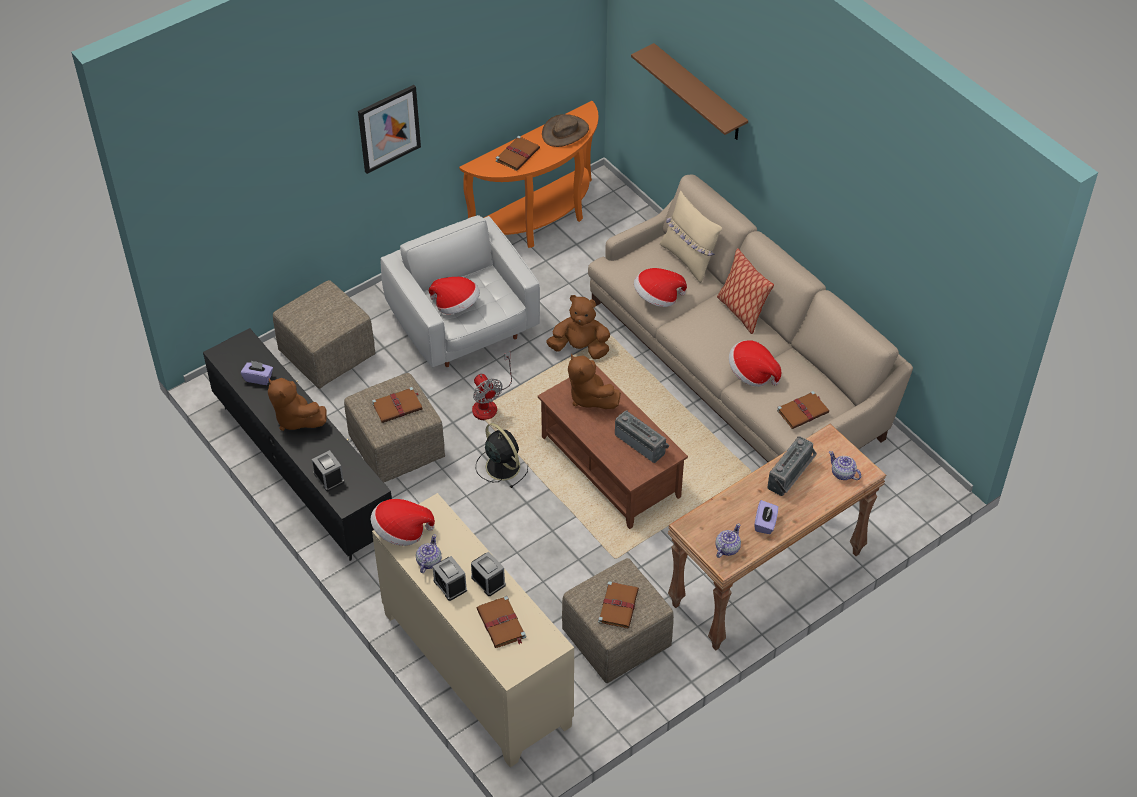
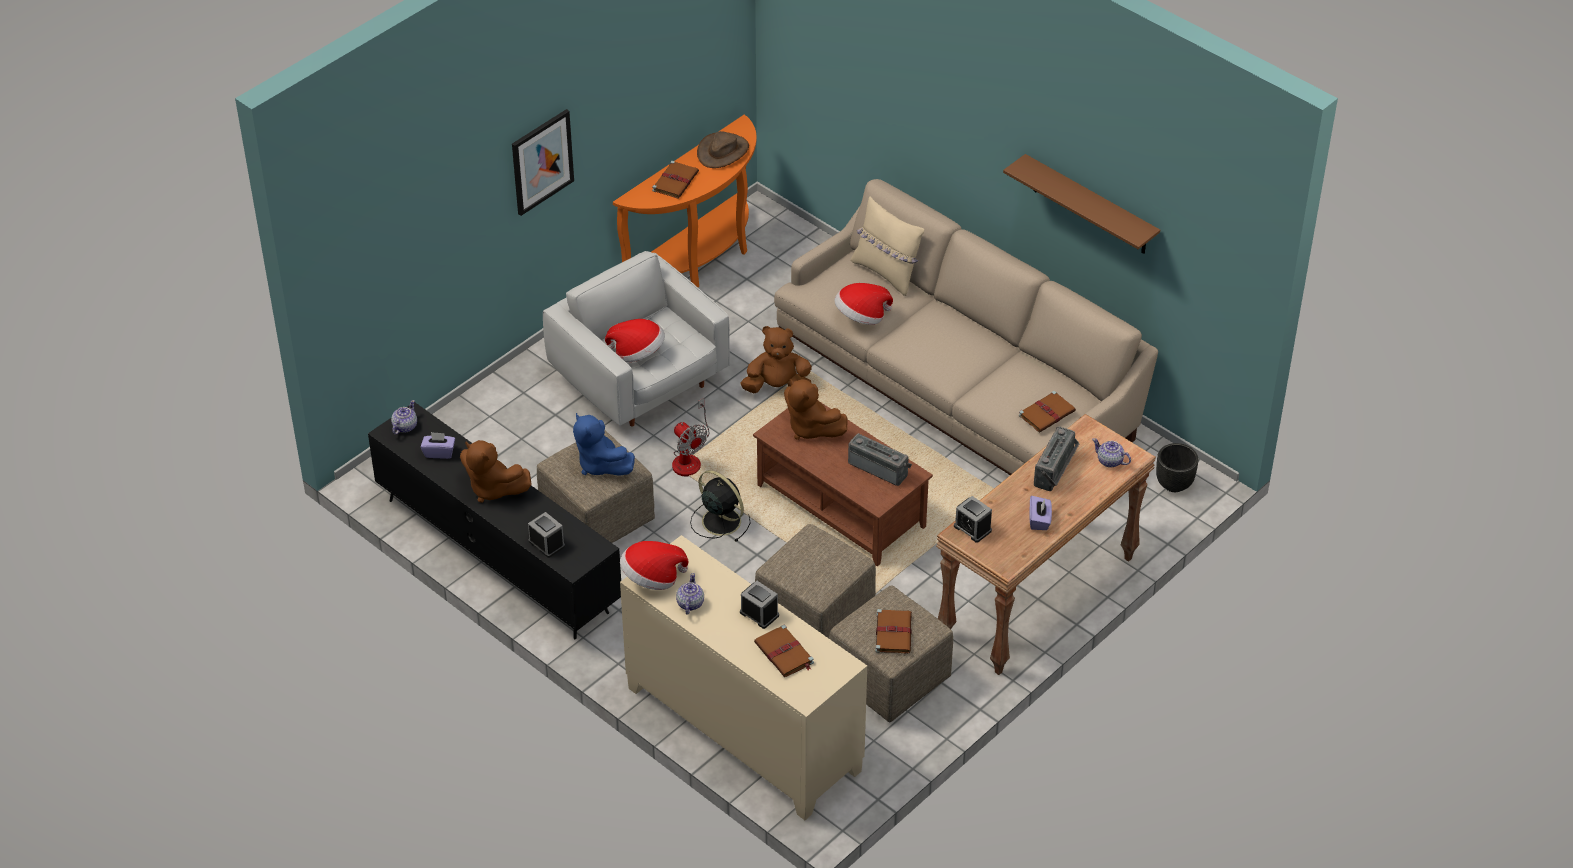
camera: 10 degrees left, 5 degrees down
(327, 354) = (492, 429): beige ottoman -> beige ottoman (815, 614)
(398, 406) = (600, 464): brown book -> blue plush toy
(450, 585) = (719, 623): alarm clock -> alarm clock (972, 528)
(699, 93) = (877, 87): brown shelf -> brown shelf (1090, 206)
(727, 548) = (1004, 550): teapot -> teapot (404, 426)
(741, 311) = (957, 320): pillow -> none
(752, 373) = (983, 382): hat -> none
(912, 487) = (1174, 485): none -> black planter

